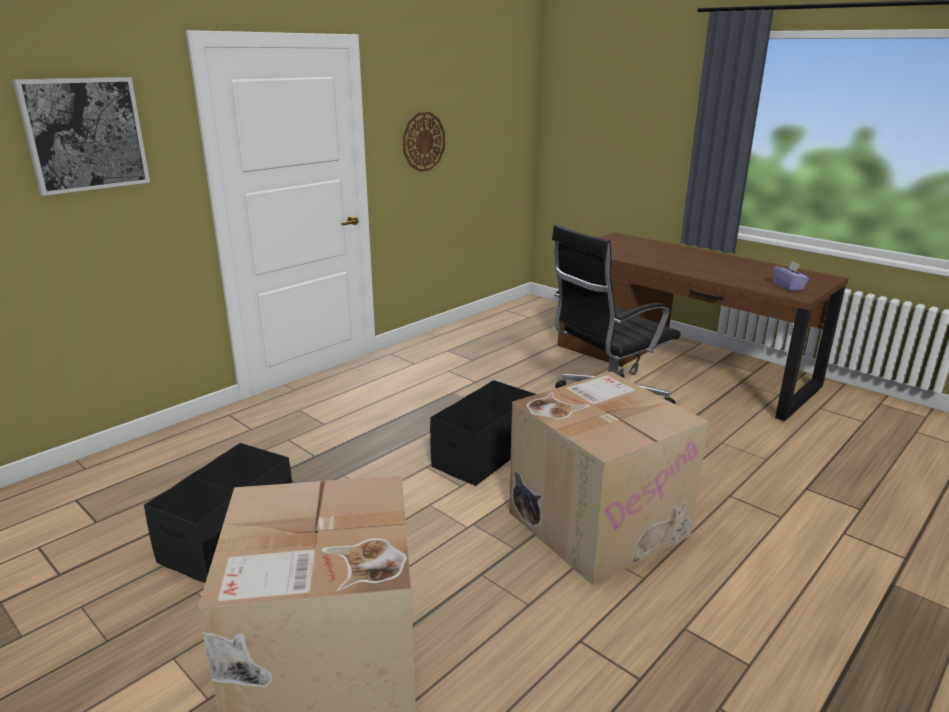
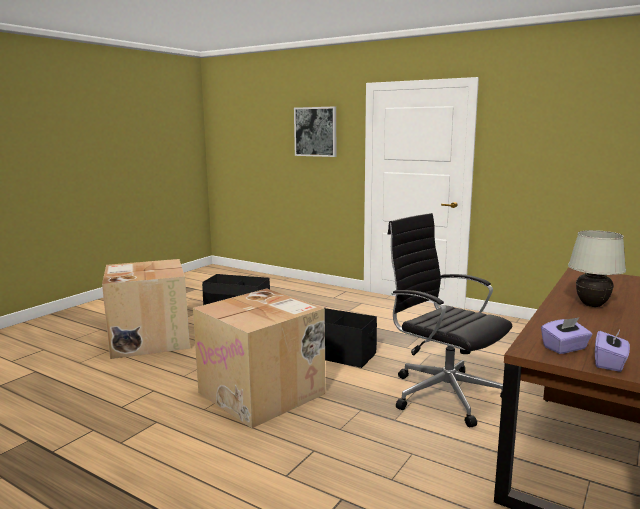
camera: 80 degrees right, 10 degrees down
(423, 141) = (535, 158): wall clock -> none
(683, 263) = (591, 305): none -> white table lamp
(811, 282) = (610, 363): none -> purple tissue box

